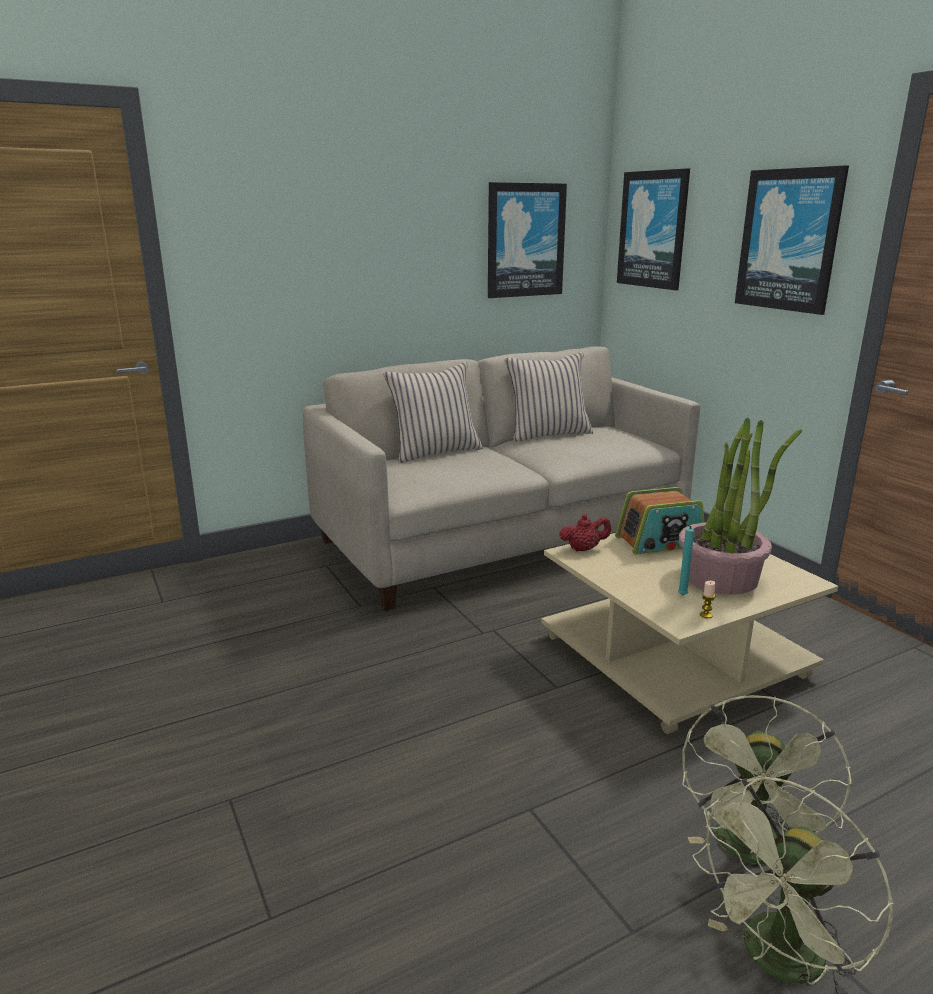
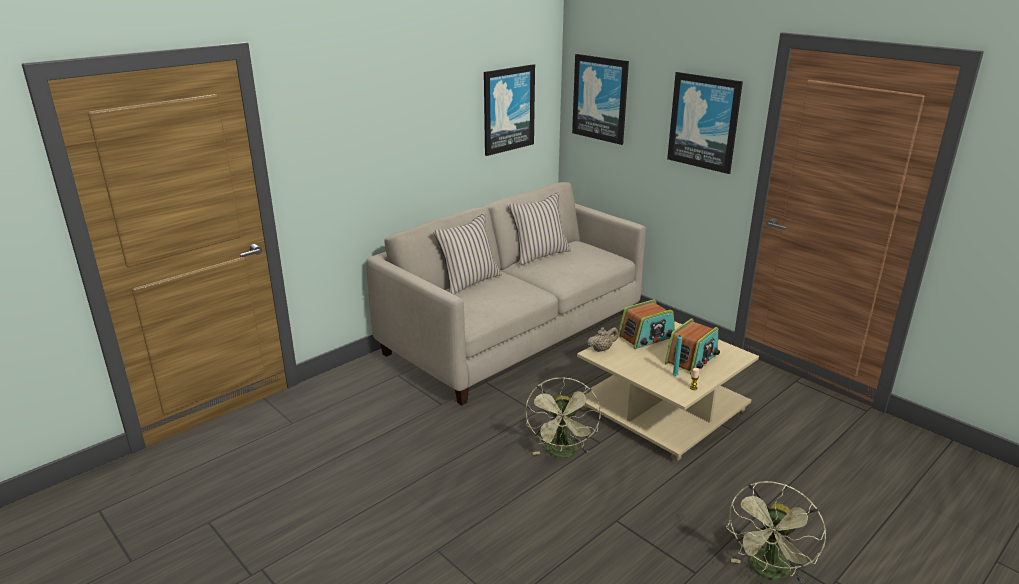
camera: 15 degrees left, 5 degrees up
(584, 549) = (602, 349): red teapot -> beige teapot
(721, 577) = (692, 359): potted plant -> radio
(752, 852) = (741, 520): green fan -> green fan (562, 453)

